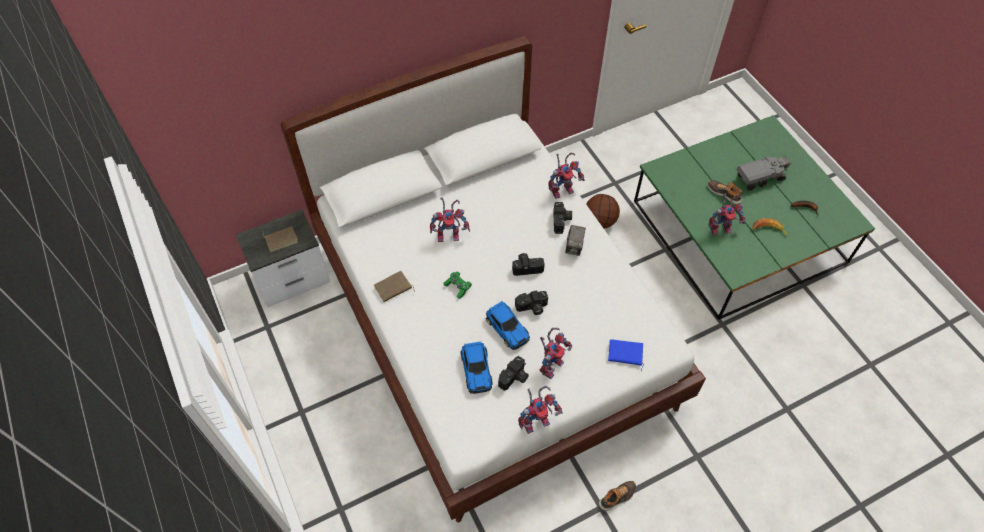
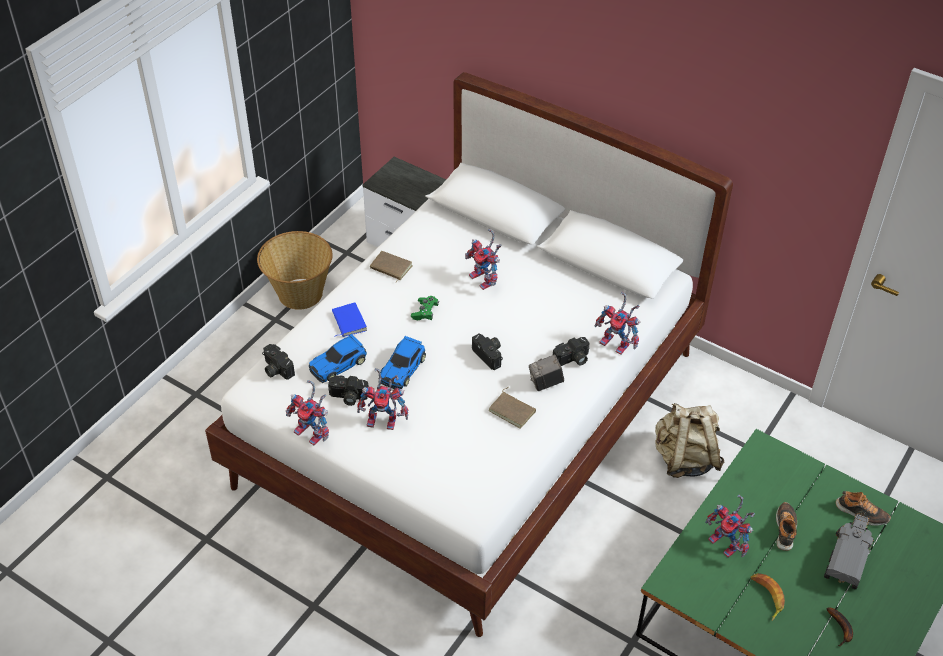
camera: 60 degrees right, 10 degrees down
(281, 239) = (411, 187): brown book -> brown book (513, 410)
(286, 381) = (299, 293): none -> basket
(532, 308) = (441, 378): camera -> camera (276, 369)
(600, 221) = (684, 459): basketball -> beige backpack
(617, 497) = (334, 617): shoe -> shoe (861, 513)
(625, 354) = (437, 477): blue book -> blue book (348, 322)
(760, 178) = (846, 560): toy truck -> toy truck turned 105 degrees counterclockwise

